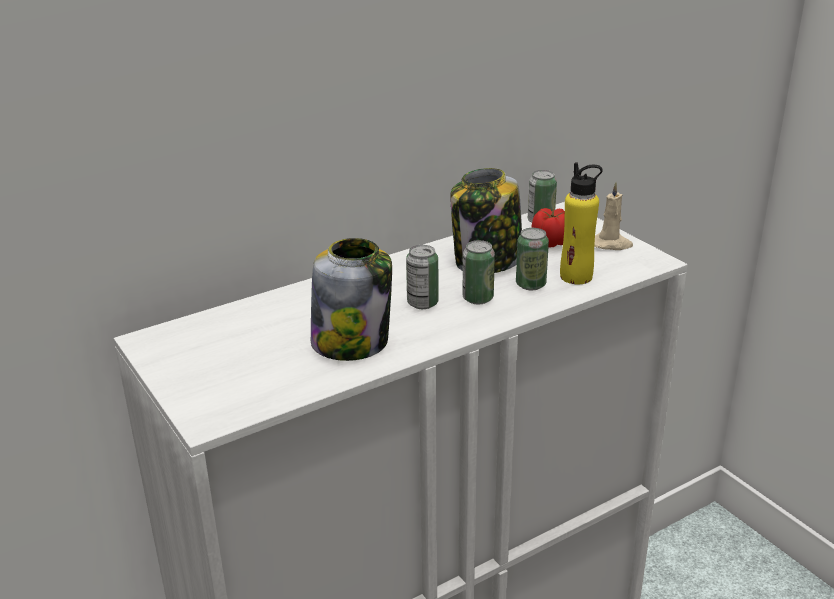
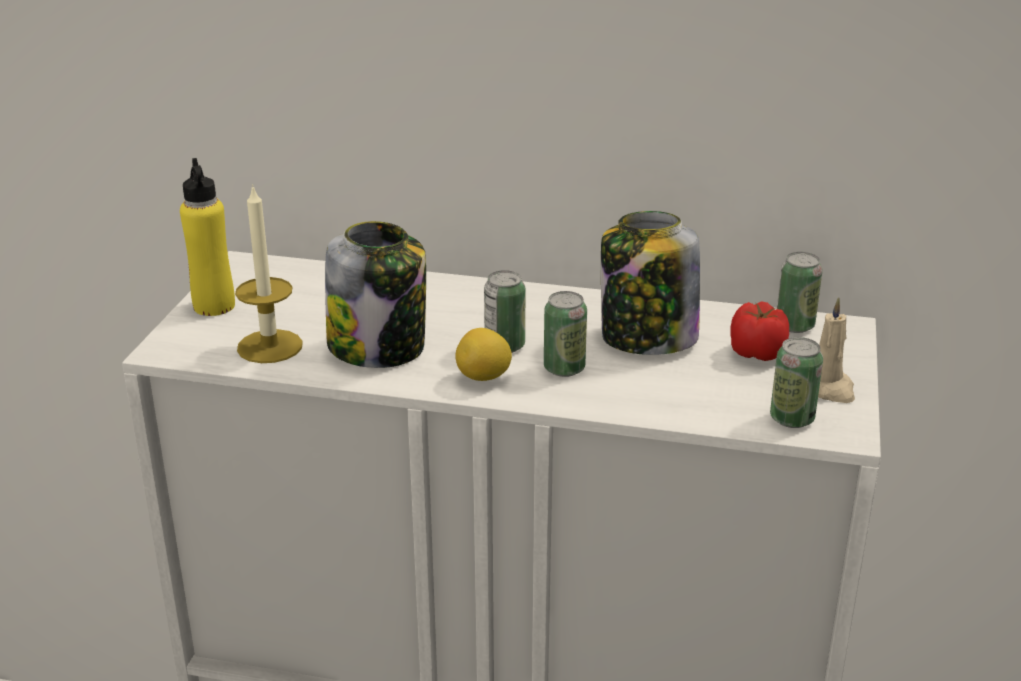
camera: 45 degrees right, 0 degrees up
(280, 379) = (270, 346): none -> candle
(446, 326) = (484, 378): none -> lemon
(530, 285) = (644, 383): can -> can (792, 419)
(576, 276) = (711, 400): yellow bottle -> yellow bottle (214, 306)

